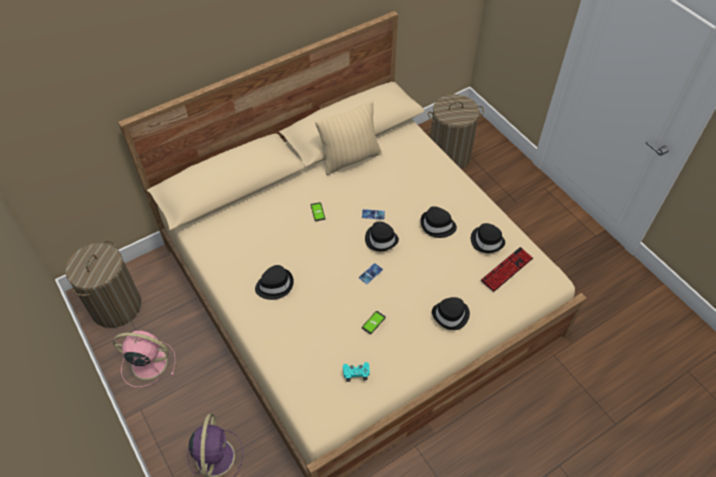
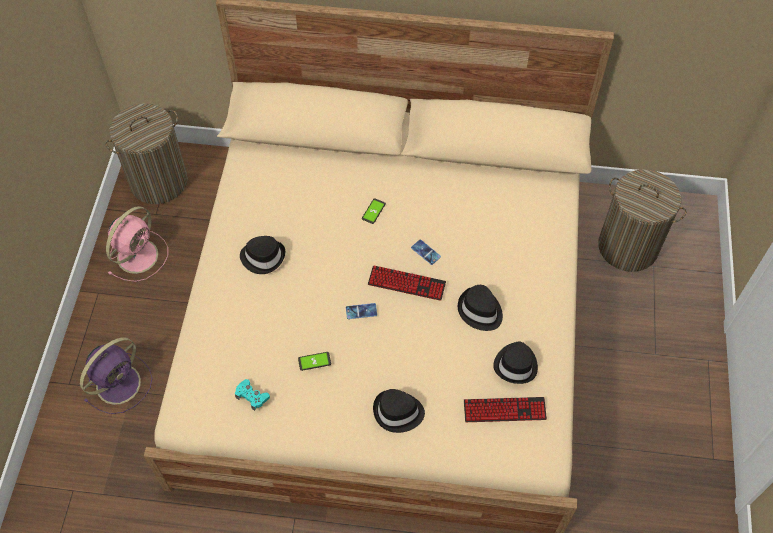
camera: 40 degrees right, 5 degrees up
(147, 363) = (139, 254): pink fan -> pink fan turned 75 degrees clockwise
(350, 159) = (462, 176): beige pillow -> none
(381, 239) = (406, 284): black hat -> keyboard

